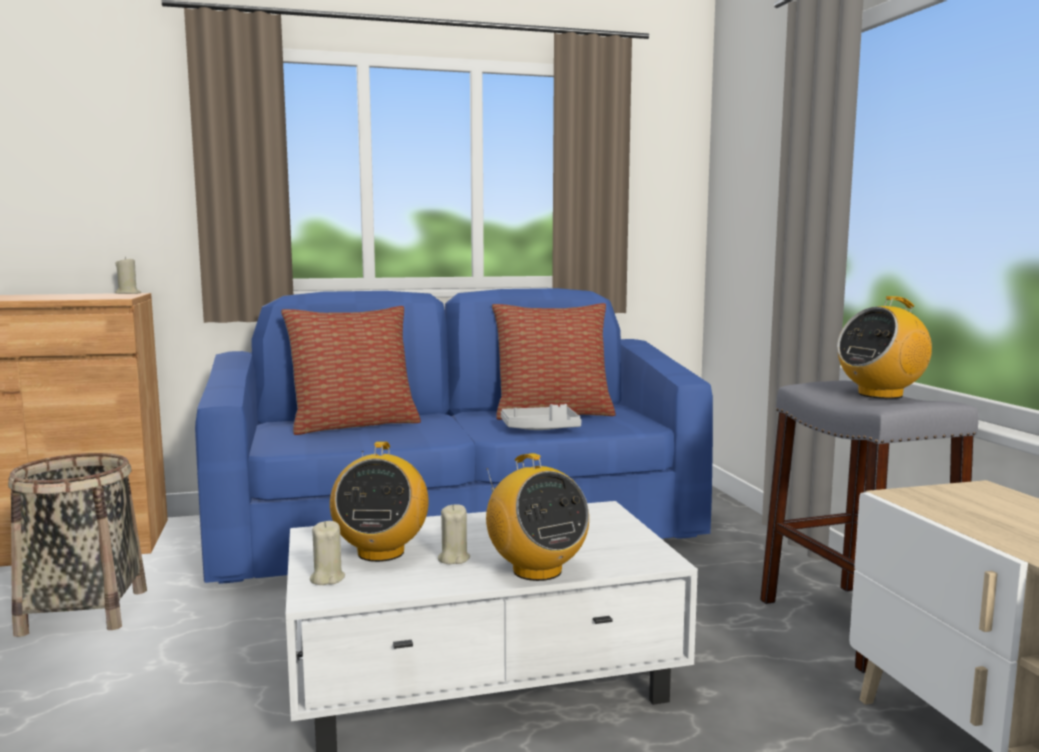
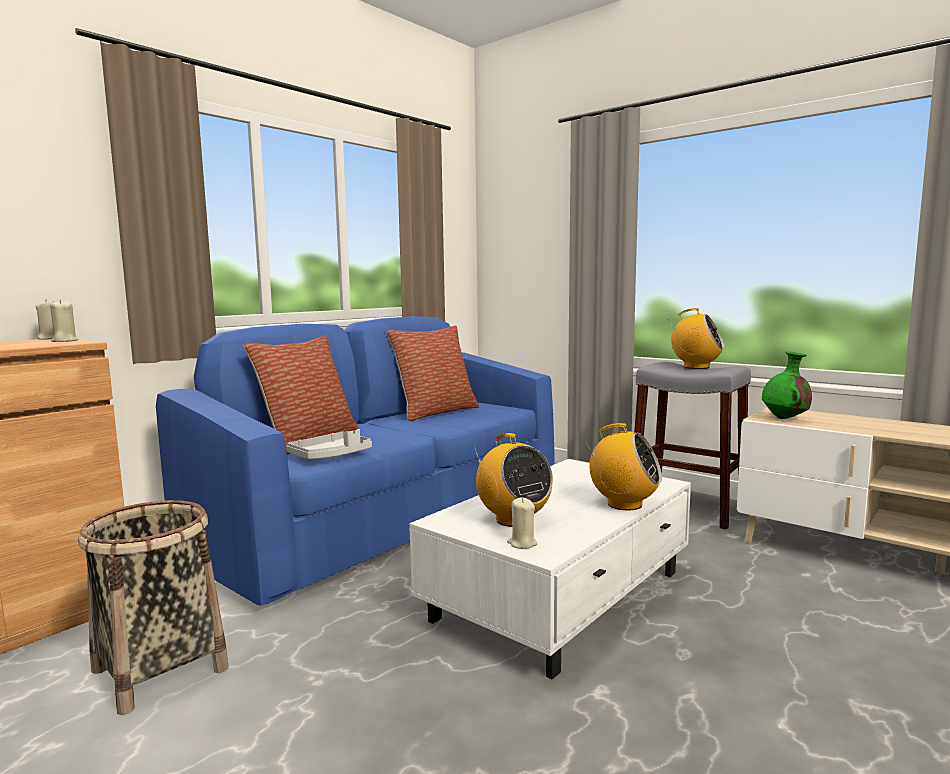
camera: 35 degrees left, 0 degrees up
(453, 558) = (565, 511): beige candle -> beige candle (64, 341)
(540, 429) = (459, 422): grey tray -> grey tray (330, 456)
(880, 394) = (696, 367): radio -> radio turned 90 degrees counterclockwise
(945, 503) = (785, 418): none -> green vase

